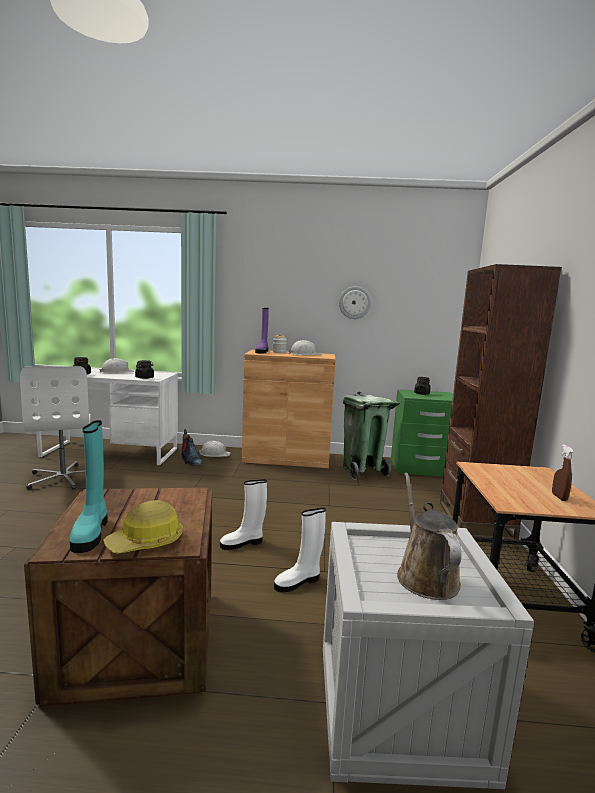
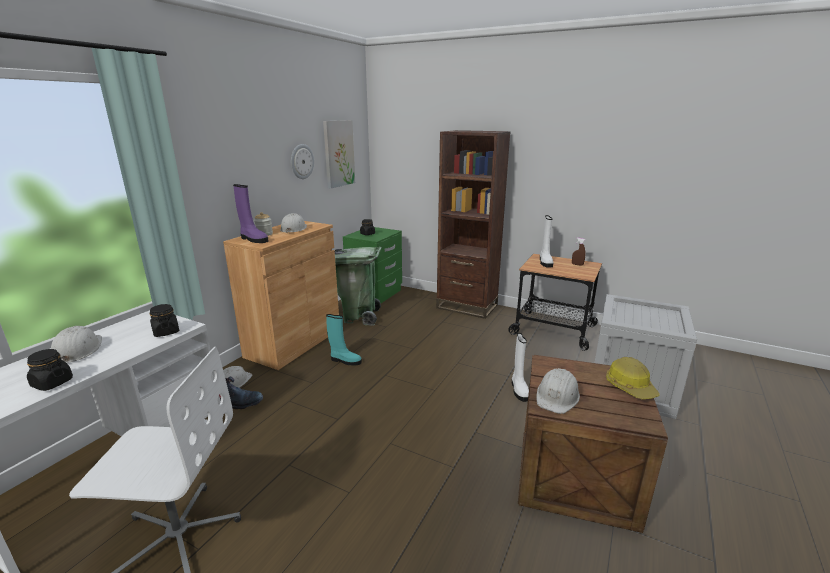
camera: 65 degrees left, 10 degrees up
(91, 532) = (618, 409): turquoise boot -> turquoise boot (345, 361)
(116, 500) = (557, 396): none -> white hard hat
(243, 543) = (456, 403): white boot -> white boot (545, 262)
(413, 302) = (338, 153): none -> picture
(425, 576) = (652, 317): brown watering can -> none

